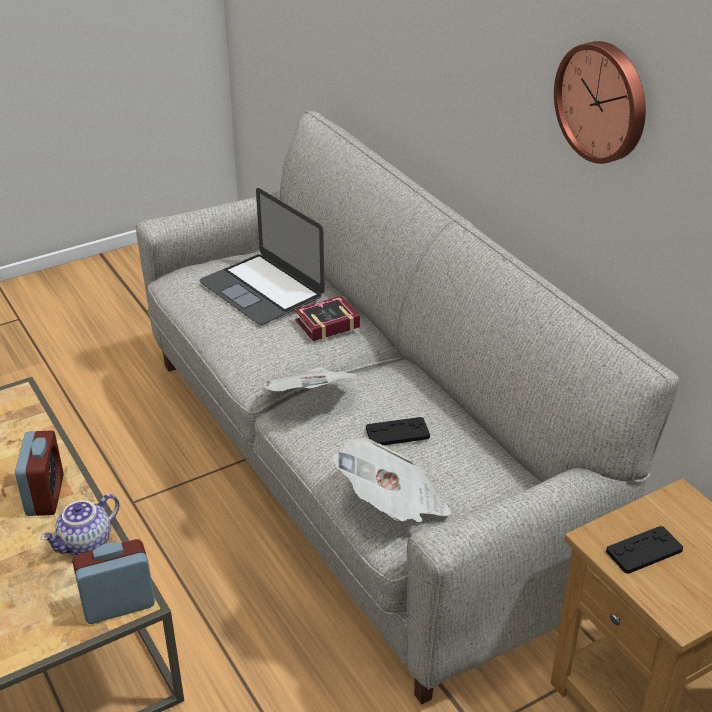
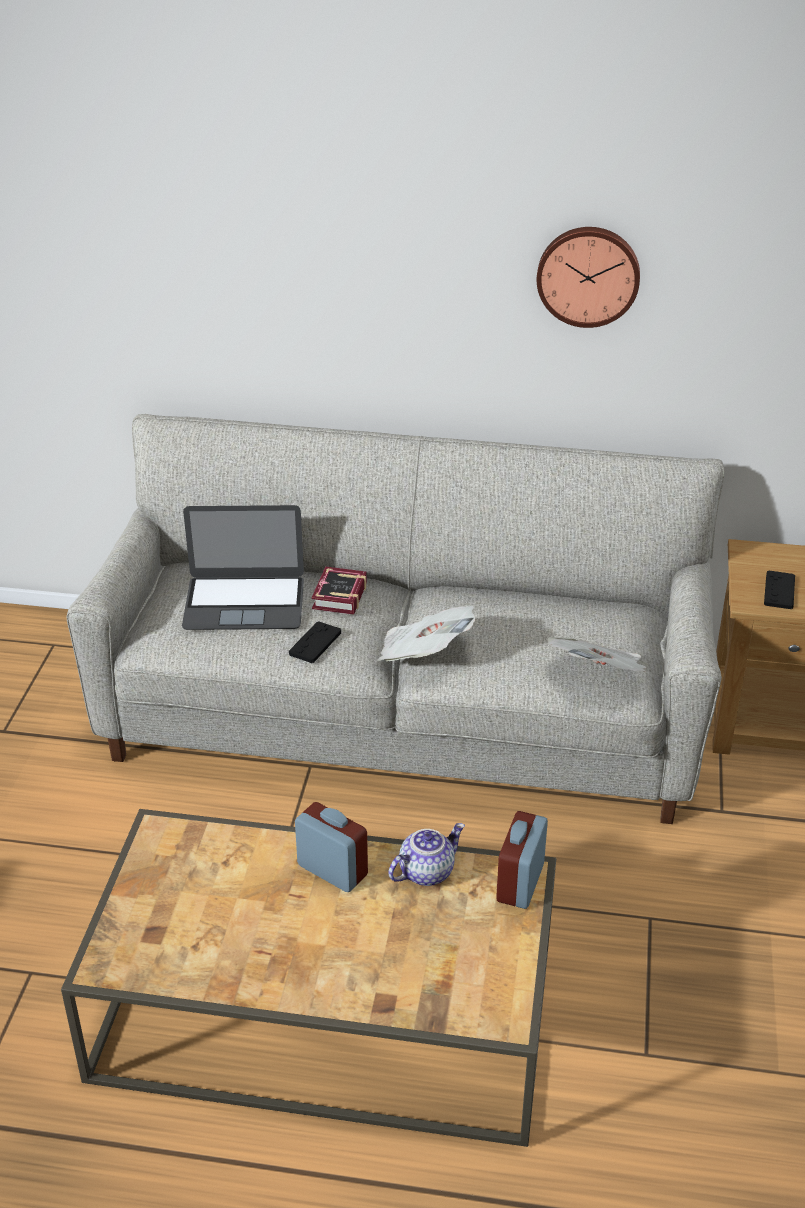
camera: 50 degrees left, 0 degrees up
(86, 544) = (426, 871): teapot -> teapot turned 120 degrees counterclockwise
(397, 433) = (524, 632): black game controller -> black game controller (315, 643)

